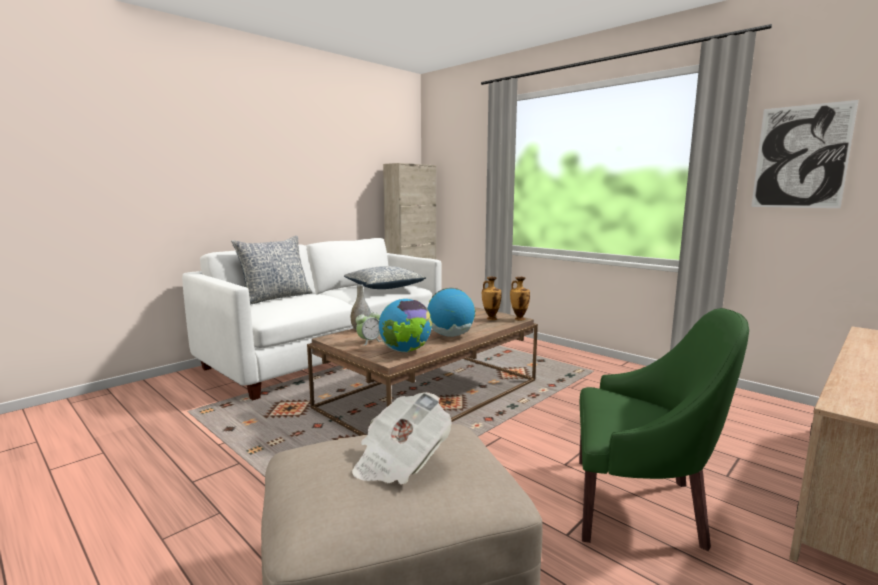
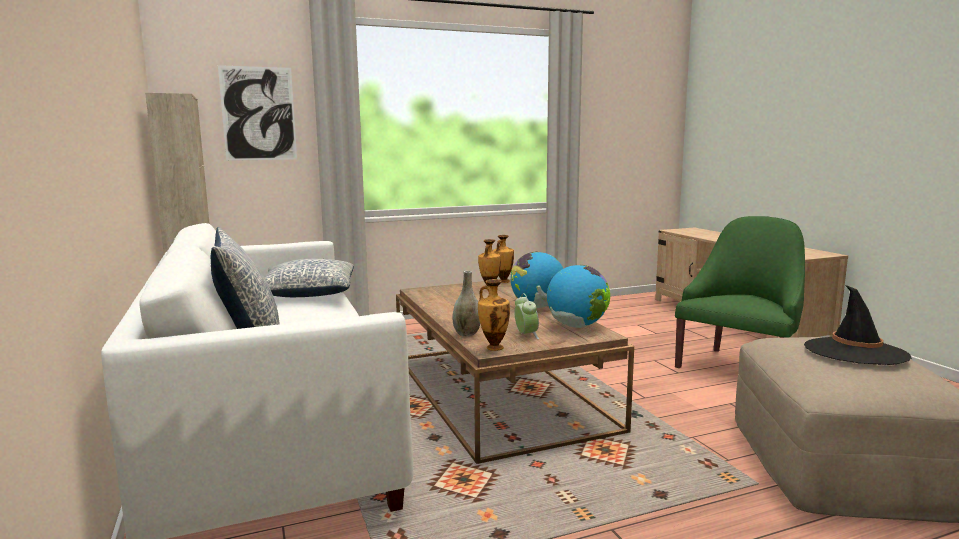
camera: 65 degrees left, 0 degrees up
(336, 338) = (493, 347): none -> vase
(400, 461) = (855, 352): newspaper -> black hat
(801, 157) = (607, 114): picture -> picture (258, 114)

